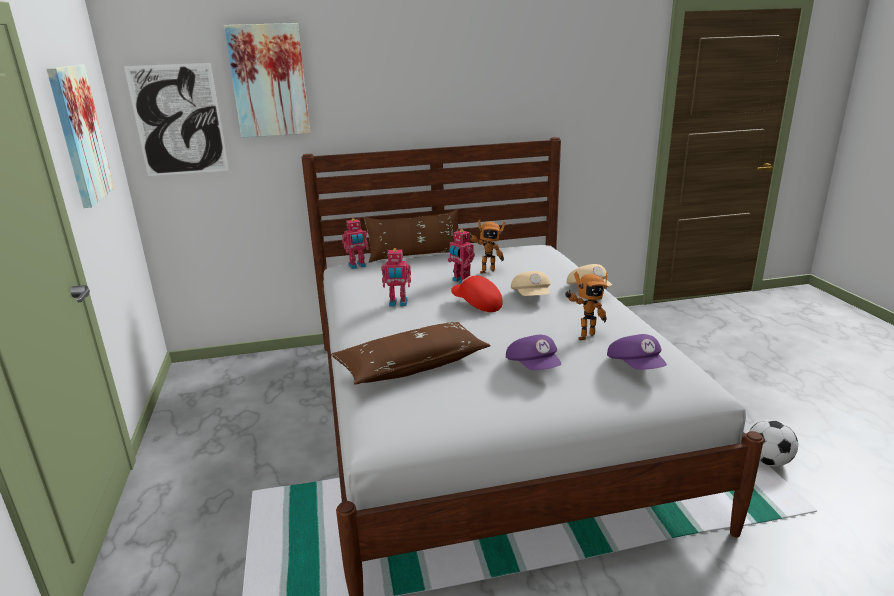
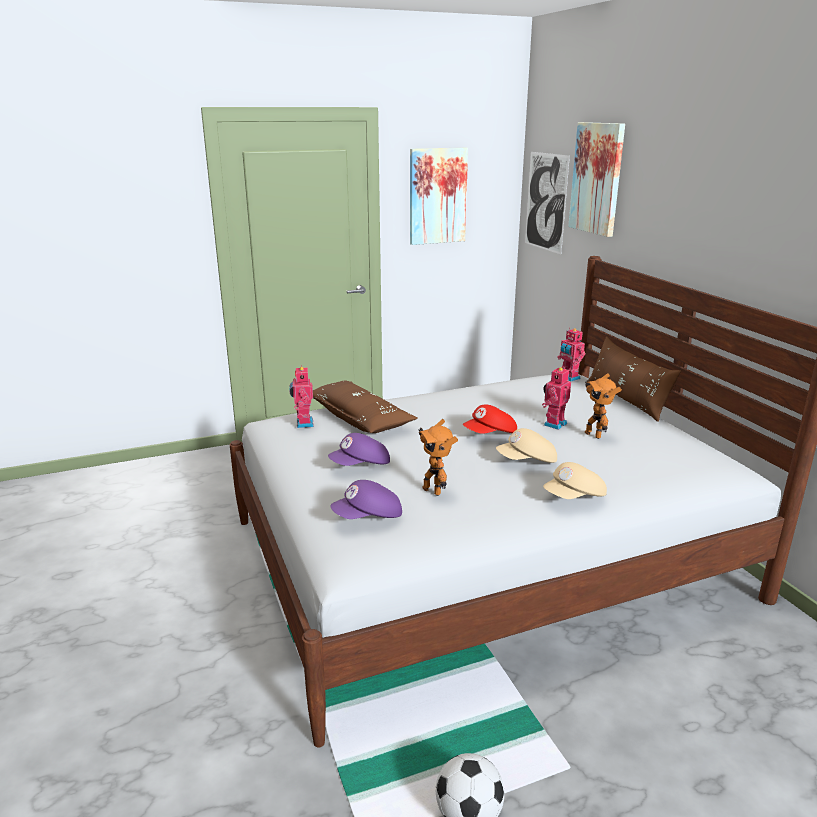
camera: 80 degrees right, 0 degrees up
(398, 303) = (479, 402): toy robot -> toy robot (303, 423)
(476, 305) = (490, 434): red cap -> red cap turned 150 degrees counterclockwise

